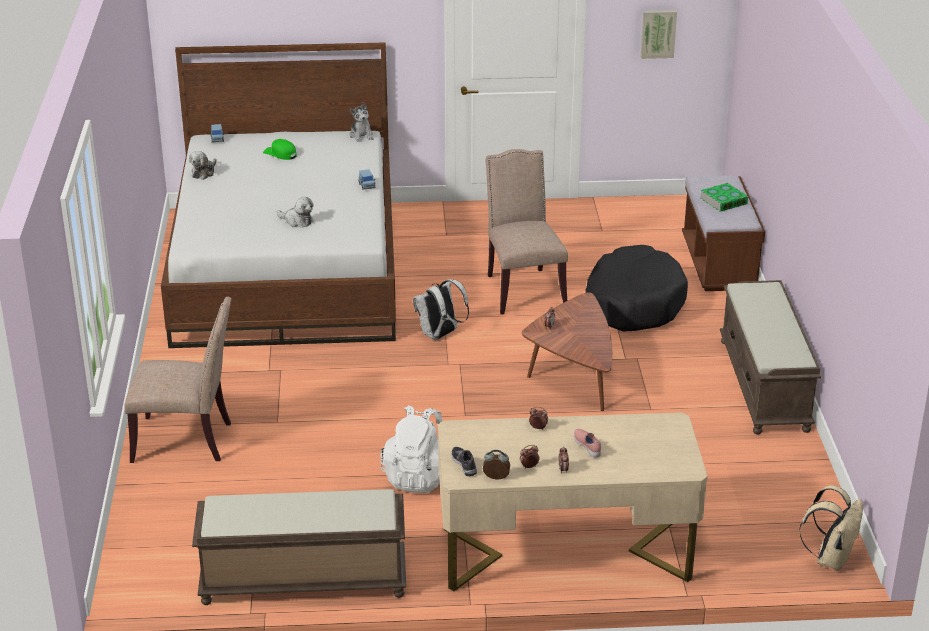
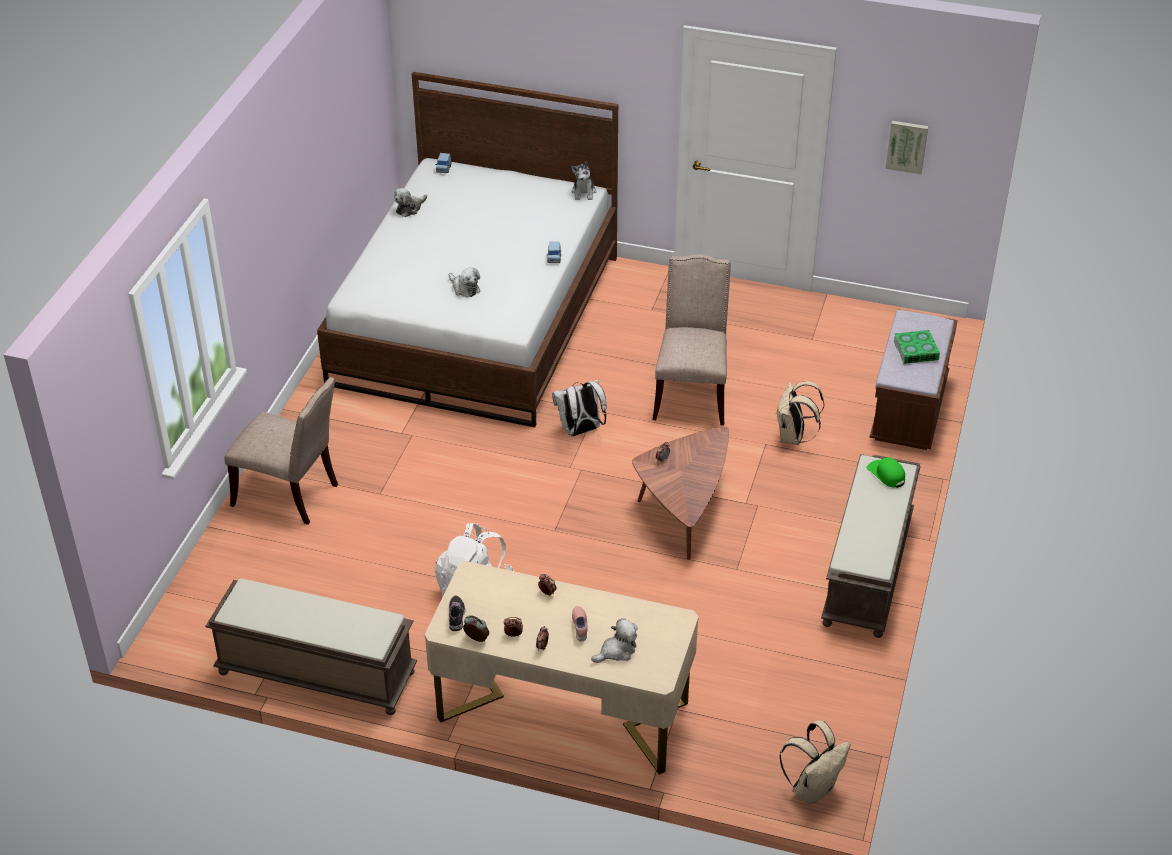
camera: 20 degrees right, 10 degrees up
(280, 154) = (493, 200): green cap -> green cap (886, 474)
(634, 303) = (793, 437): black dog bed -> beige backpack
(634, 457) = (617, 651): none -> plush toy

